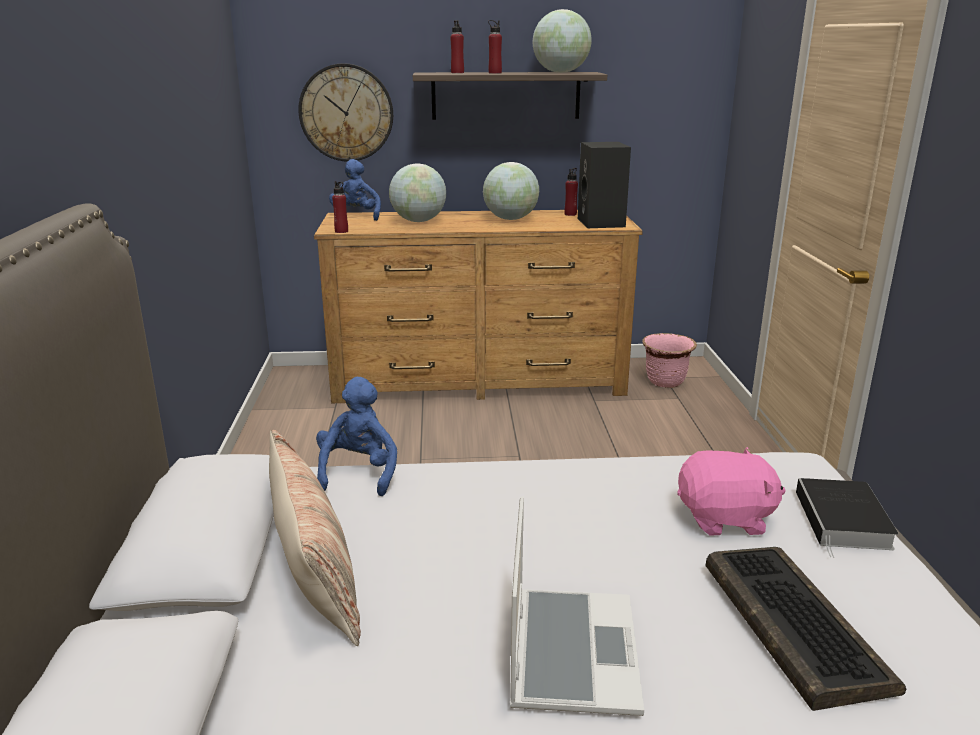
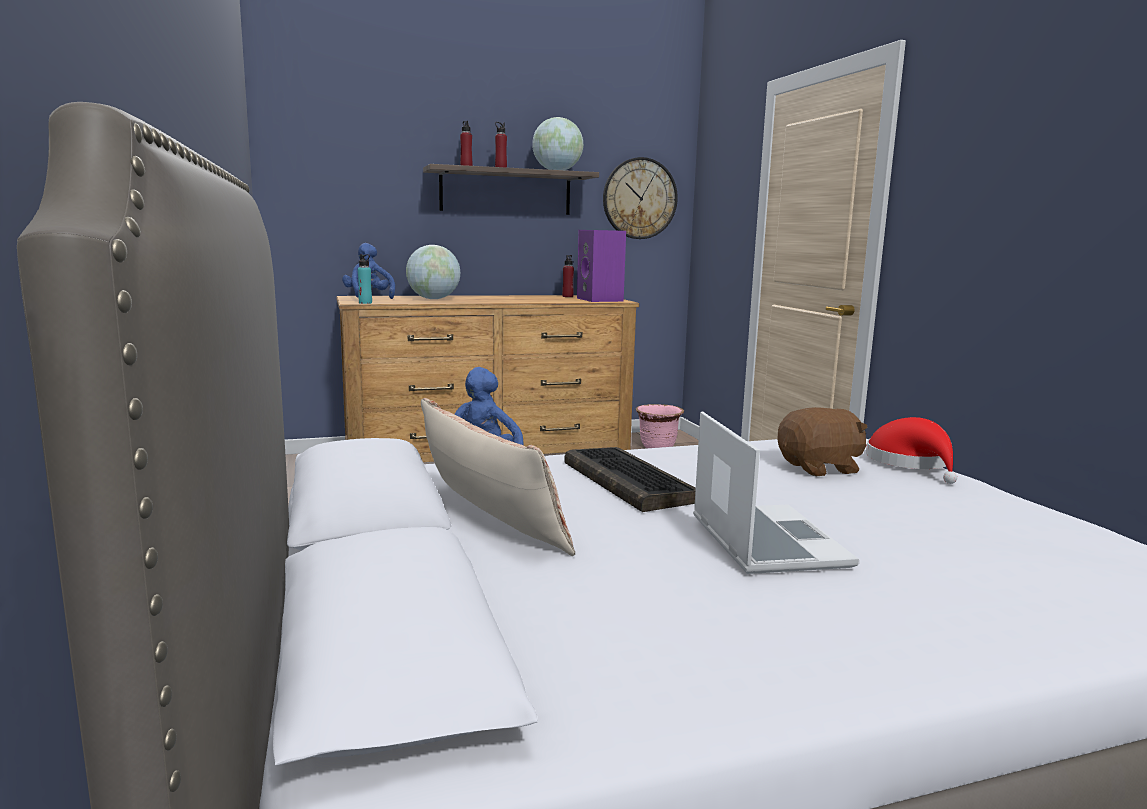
camera: 15 degrees left, 10 degrees down
(341, 231) = (365, 303): red bottle -> turquoise bottle
(346, 113) = (358, 201): wall clock -> wall clock (639, 198)
(510, 219) = (517, 298): globe -> none
(602, 223) = (601, 300): black speaker -> purple speaker
(725, 519) = (820, 468): pink plush toy -> brown plush toy
(791, 623) = (922, 511): keyboard -> keyboard (627, 481)
(844, 522) = (911, 463): book -> red hat

